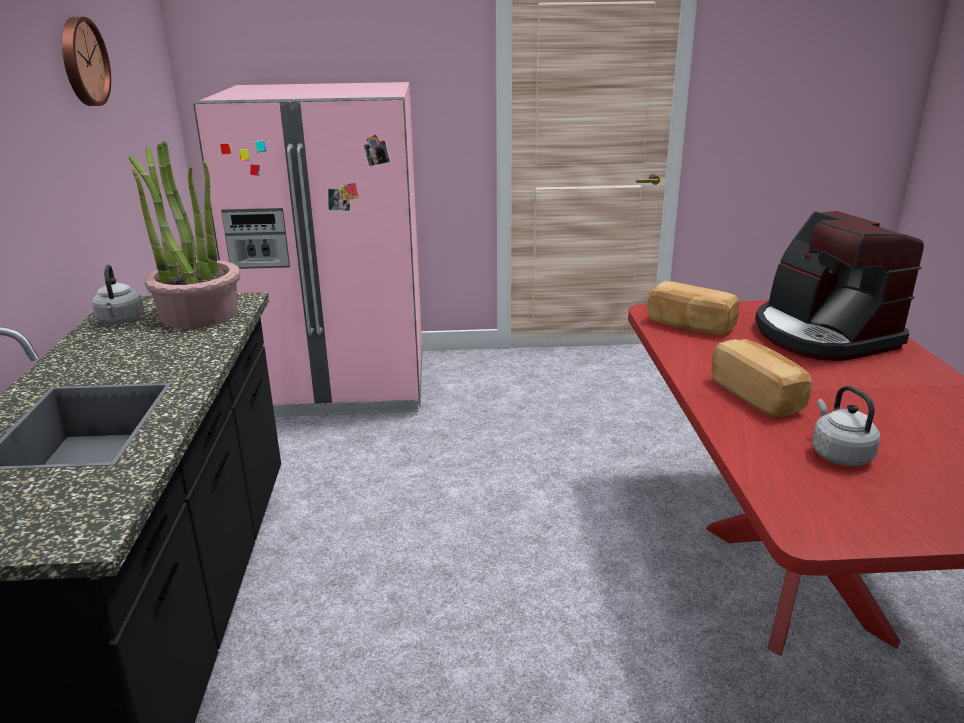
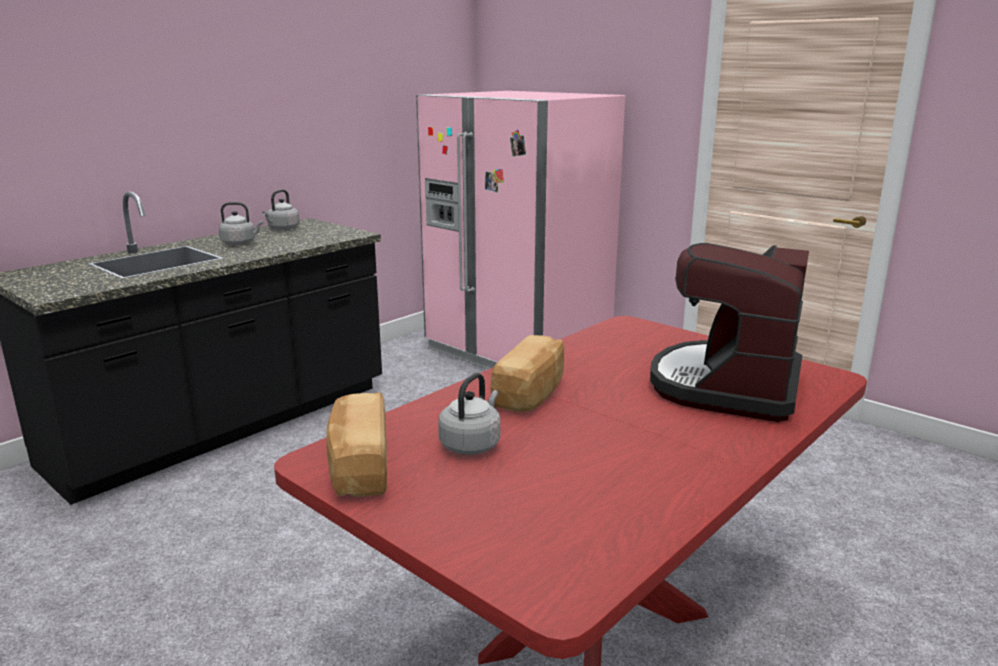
camera: 45 degrees right, 5 degrees down
(82, 62) = (342, 60): wall clock -> none
(127, 357) = (240, 243): none -> grey kettle
(199, 314) = (320, 234): potted plant -> none
(689, 325) = (627, 340): bread -> bread (358, 467)

